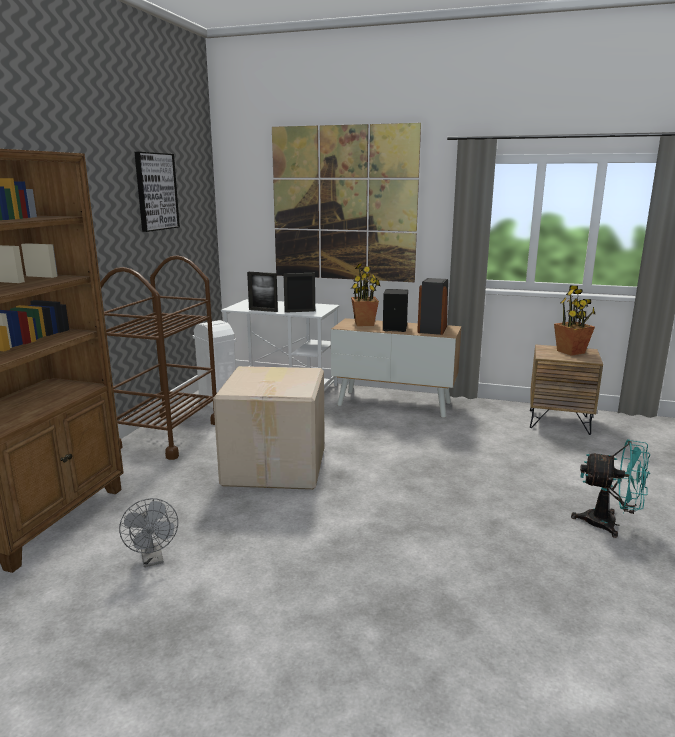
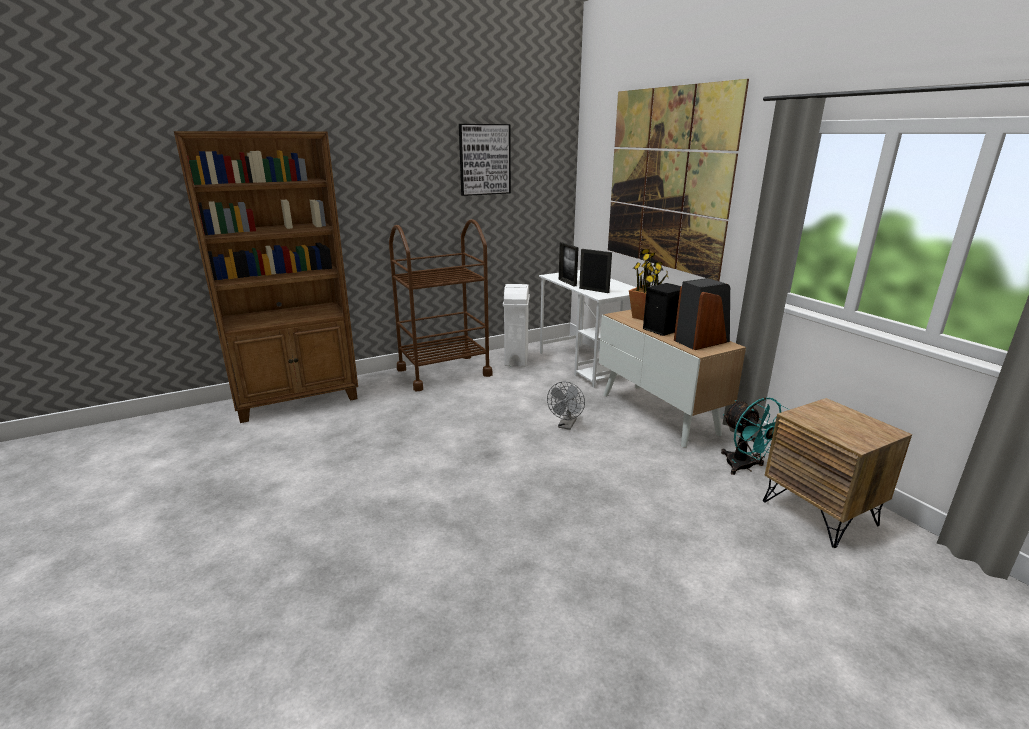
camera: 45 degrees right, 5 degrees up
(153, 559) = (294, 452): grey fan -> grey fan (566, 426)
(276, 466) = (464, 425): cardboard box -> none
(571, 352) = (853, 423): potted plant -> none
(609, 524) = (635, 646): turquoise fan -> turquoise fan (744, 467)

